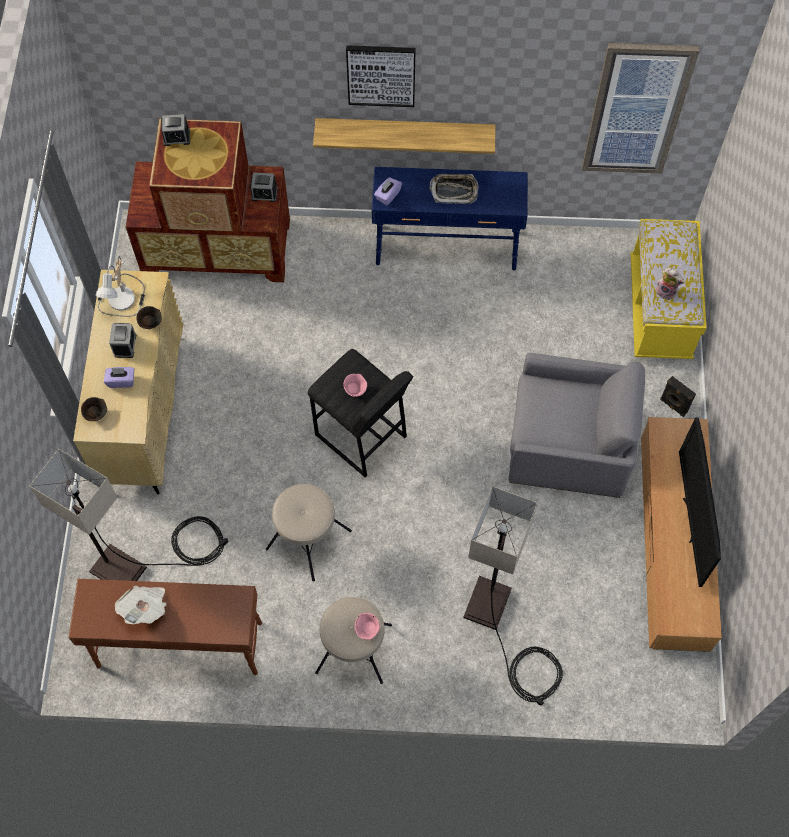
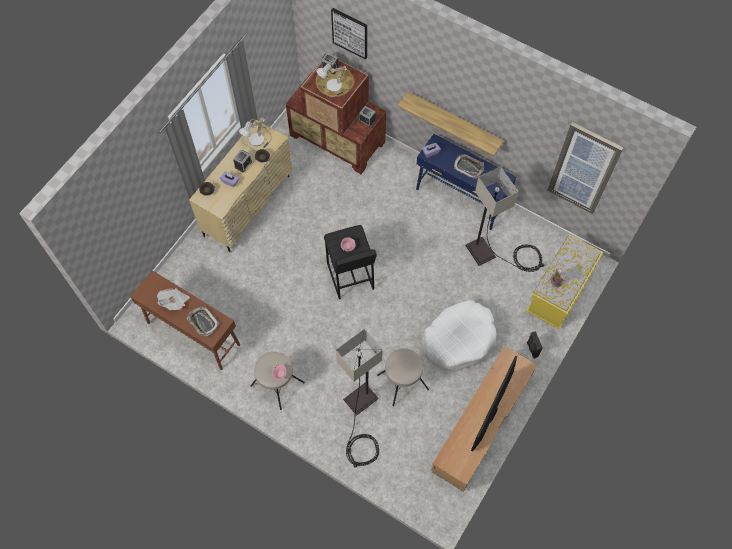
camera: 30 degrees right, 0 degrees up
(162, 555) = (212, 284): floor lamp -> floor lamp (506, 256)
(200, 163) = (333, 87): none -> table lamp
(209, 614) = (203, 322): none -> tray
(307, 539) = (289, 315): beige stool -> beige stool (402, 381)
(381, 74) = (446, 83): picture -> picture (350, 32)
(568, 444) = (459, 339): grey armchair -> white dog bed

